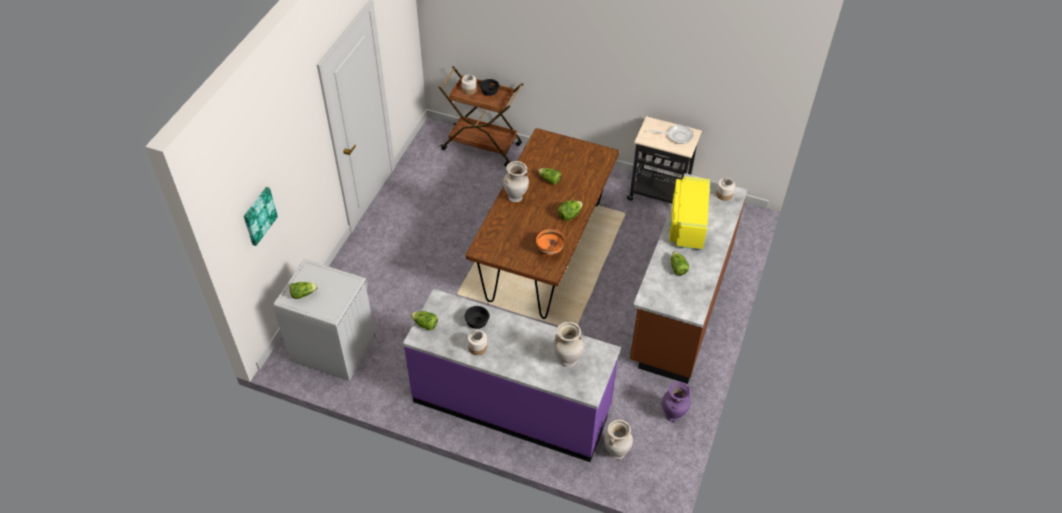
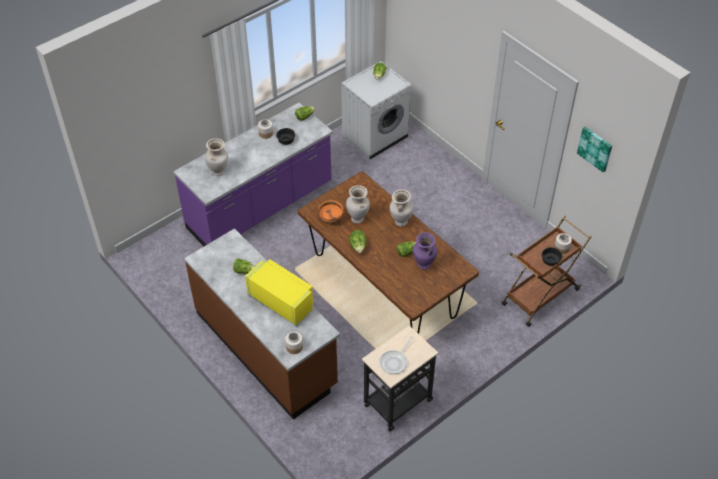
camera: 120 degrees right, 0 degrees up
(259, 215) = (418, 25): picture -> picture (595, 148)
(616, 453) = (180, 244): beige vase -> beige vase (358, 218)
(673, 415) = (180, 290): purple vase -> purple vase (423, 265)

